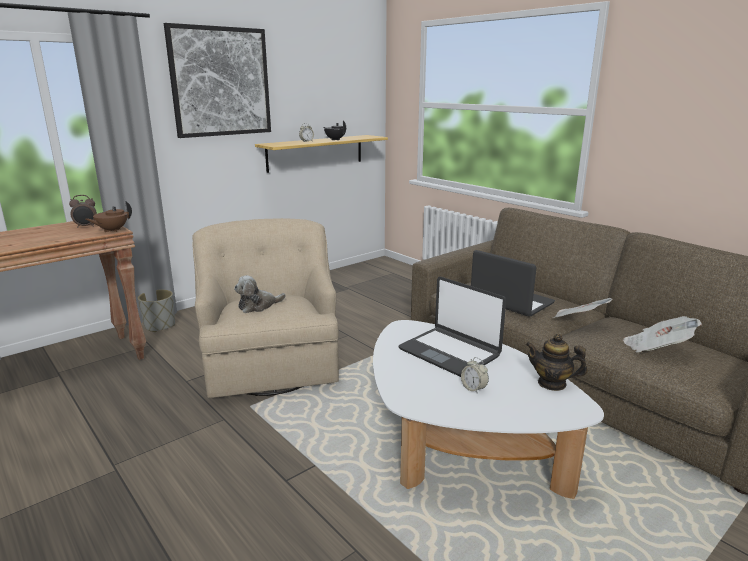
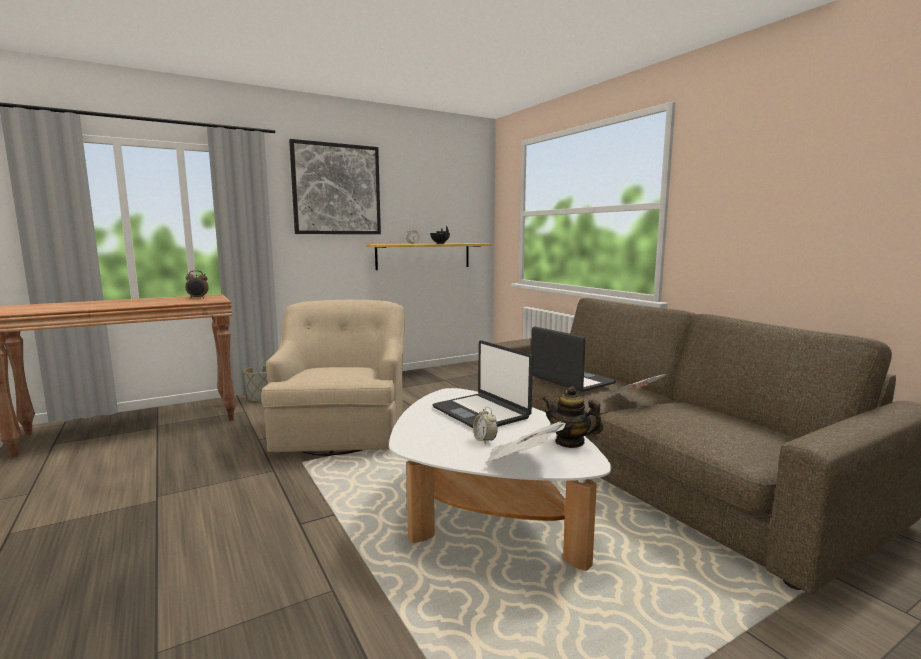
camera: 10 degrees right, 10 degrees down
(112, 230) = (215, 300): brown teapot -> none
(258, 306) = (325, 370): plush toy -> none
(656, 349) = (705, 423): newspaper -> newspaper (522, 462)

